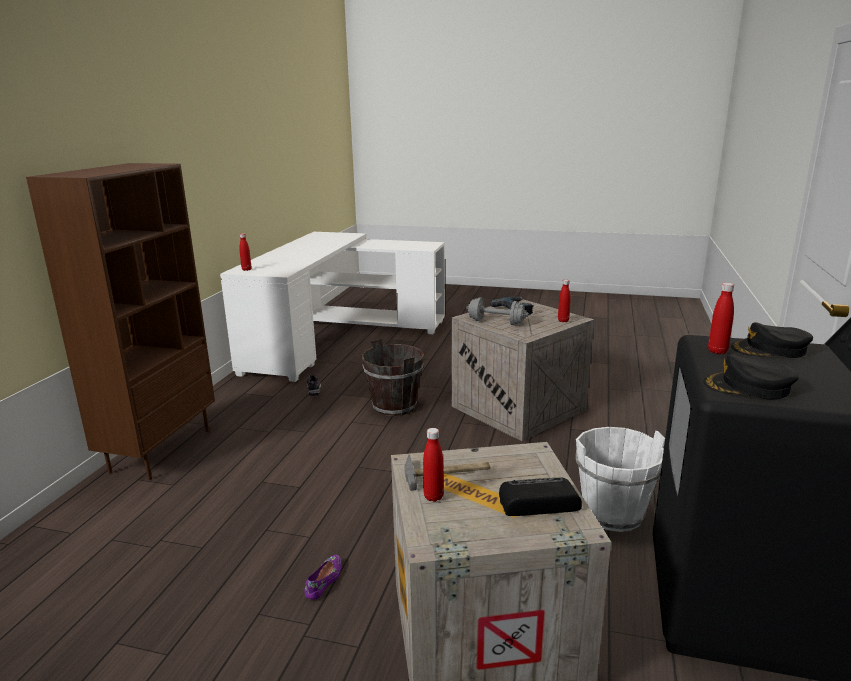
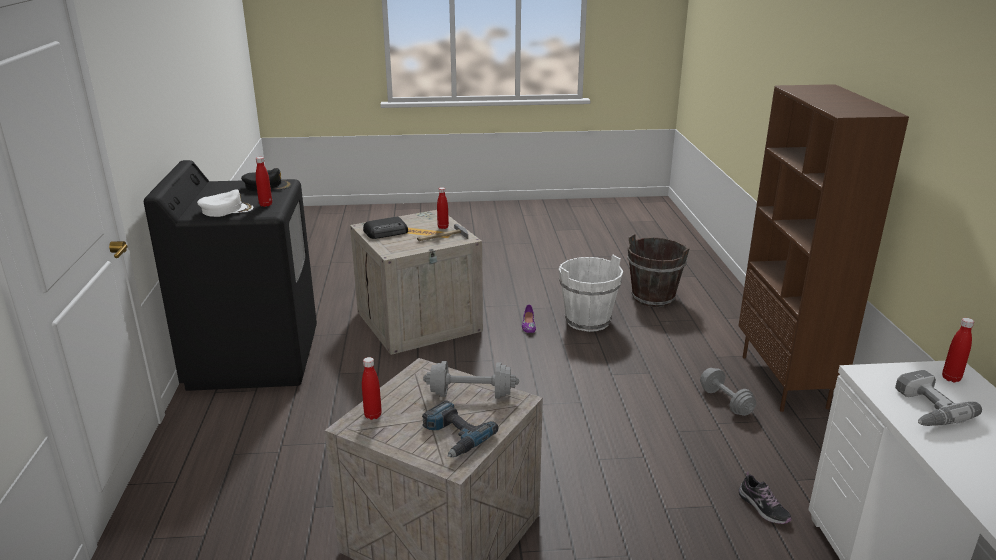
camera: 160 degrees right, 5 degrees up
(238, 444) = (725, 402): none -> grey dumbbell
(286, 265) = (924, 408): none -> power drill
(394, 406) = (616, 496): brown bucket -> brown bucket (653, 298)
(612, 513) = (330, 402): white bucket -> white bucket (588, 321)
(770, 349) = (226, 210): black cap -> white cap

